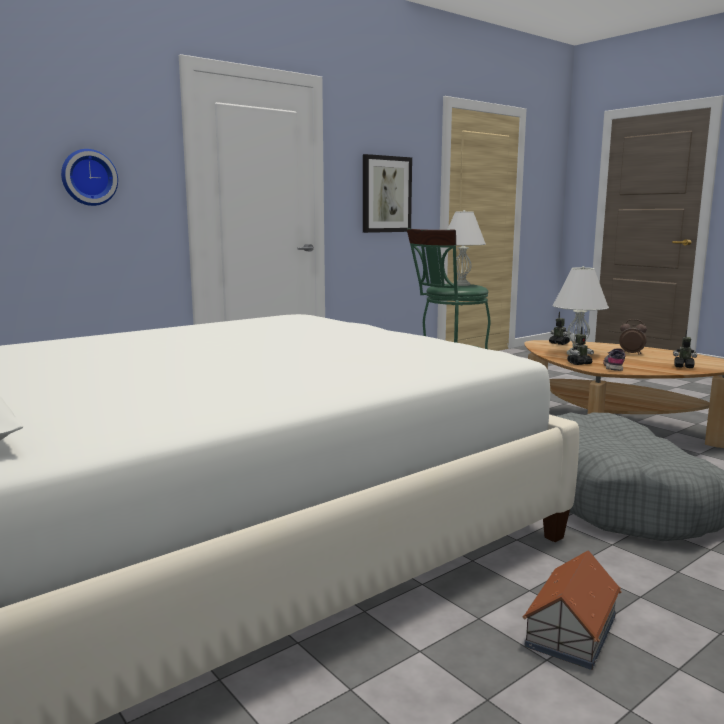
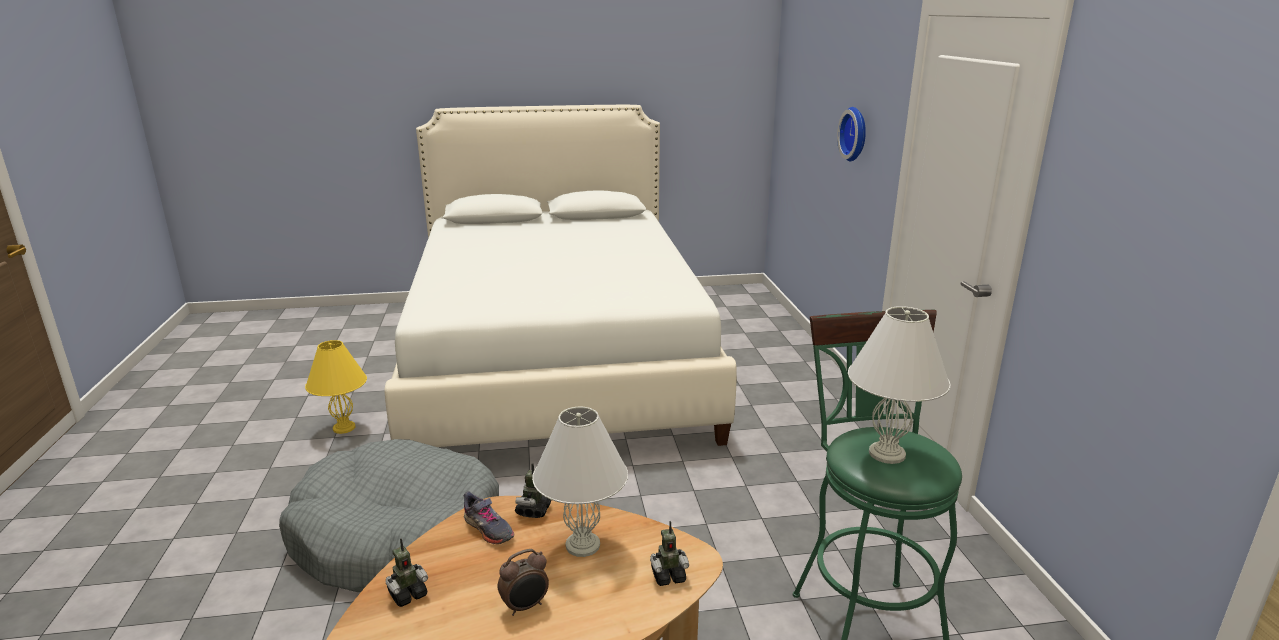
camera: 120 degrees right, 10 degrees up
(386, 194) = (1143, 258): picture -> none
(570, 631) = (344, 427): toy house -> yellow table lamp

